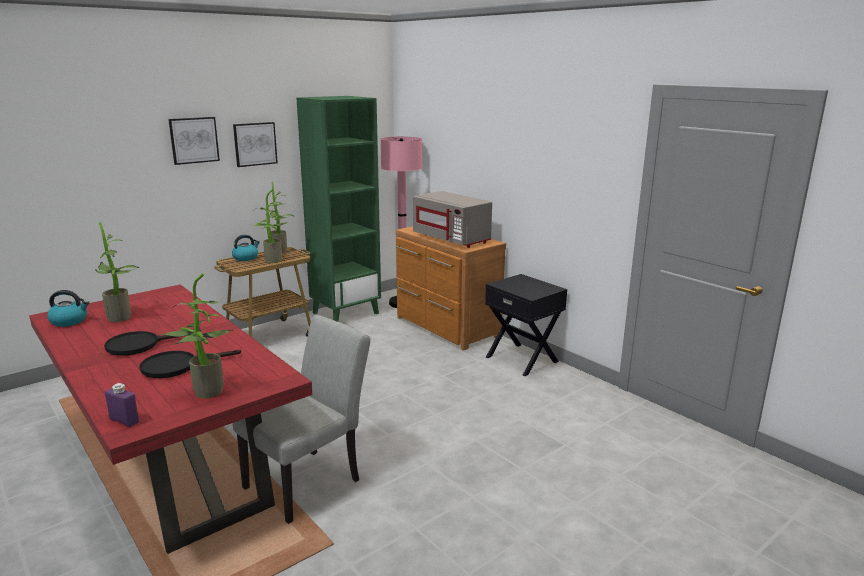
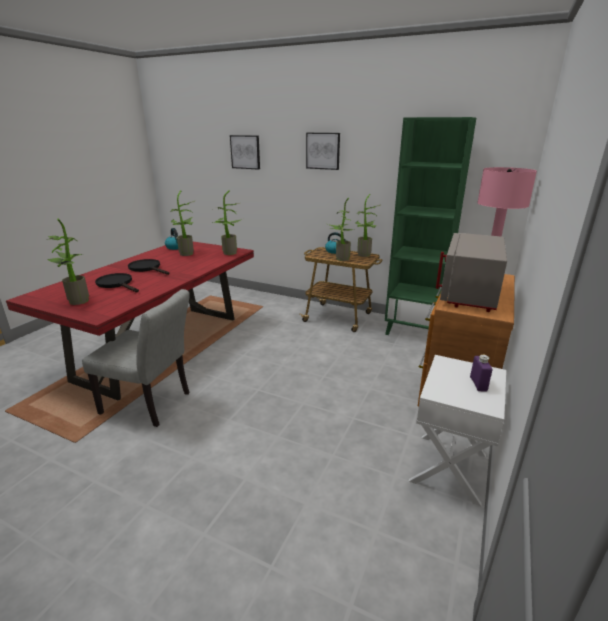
camera: 65 degrees right, 5 degrees up
(124, 420) = (40, 293): purple bottle -> purple bottle (478, 384)
(170, 296) = (229, 253): none -> potted plant
(255, 144) = (370, 159): picture -> picture (245, 152)
(522, 359) = (450, 468): black nightstand -> white nightstand

